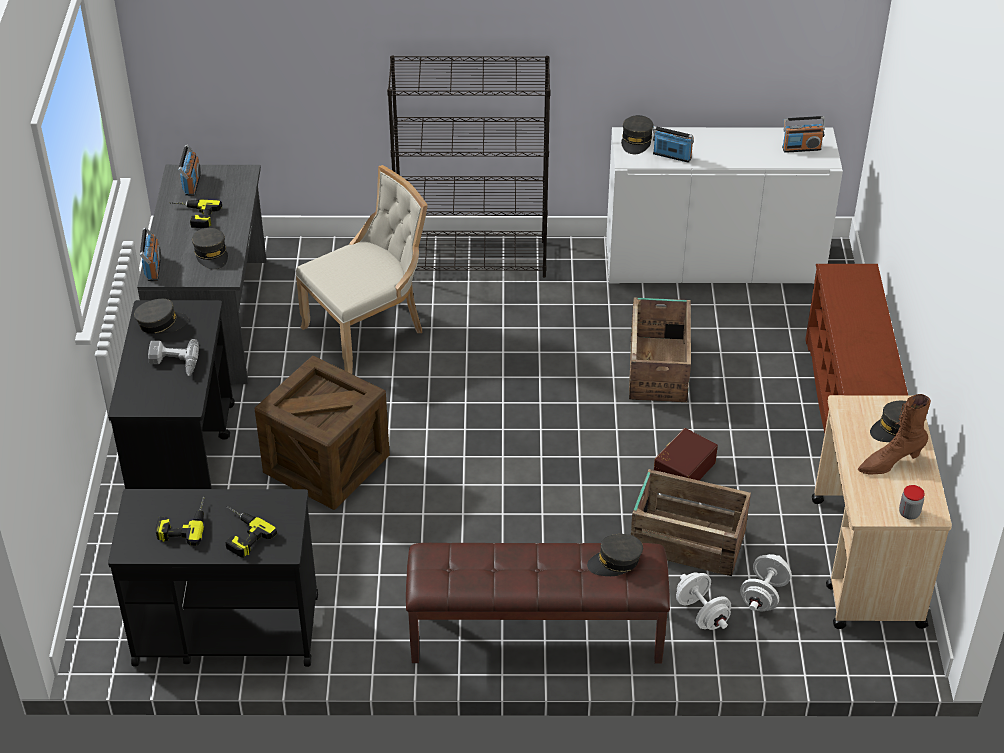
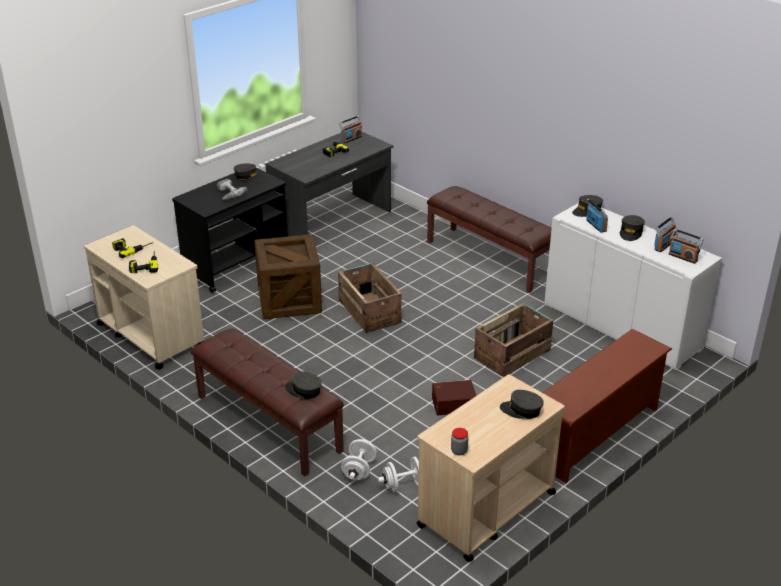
camera: 45 degrees right, 10 degrees down
(153, 268) = (283, 160): radio -> radio (663, 245)
(211, 254) = (314, 166): grey cap -> grey cap (631, 232)
(225, 629) = (150, 335): black cart -> beige cart
(368, 331) = (392, 261): beige chair -> none
(473, 258) = (490, 258): black bookcase -> brown bench
(686, 540) = (403, 434): crate -> crate (369, 311)
(890, 462) = (490, 423): brown boot -> none

